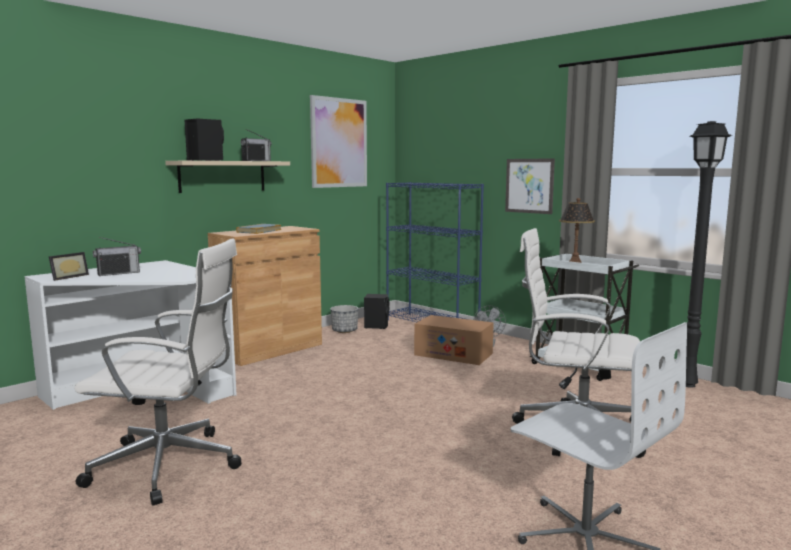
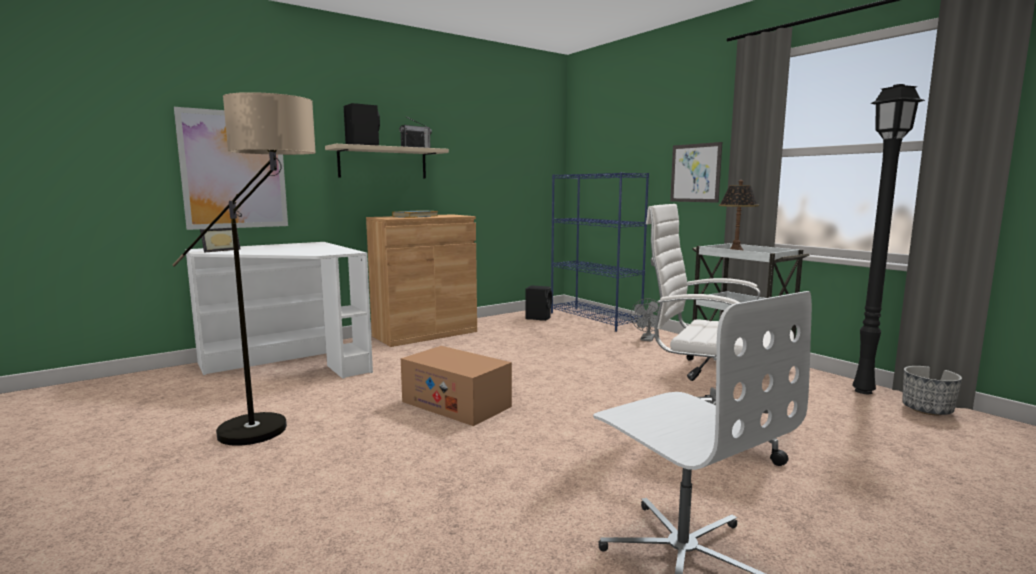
camera: 10 degrees right, 0 degrees up
(118, 273) = (267, 249): radio -> none
(170, 466) = (275, 433): white office chair -> floor lamp
(339, 143) = (505, 134): picture -> picture (234, 170)
(345, 331) = (505, 320): planter -> planter (927, 410)
(453, 354) = (605, 347): cardboard box -> cardboard box (456, 404)

